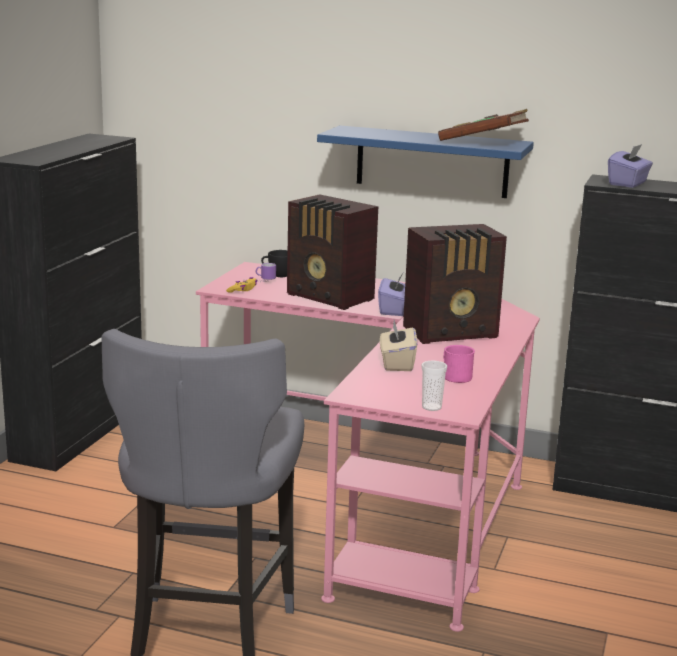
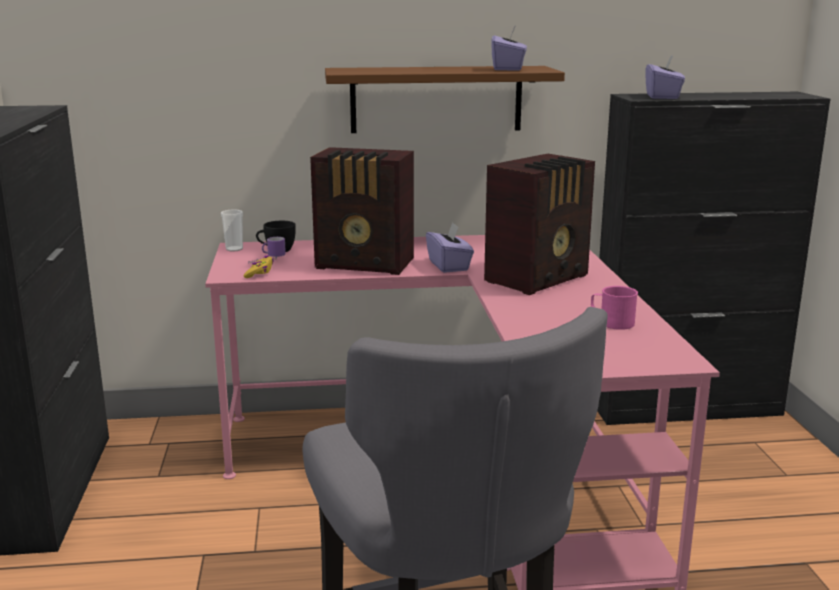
camera: 25 degrees left, 0 degrees up
(397, 363) = (537, 321): beige tissue box -> none
(431, 407) = (646, 362): cup -> cup (234, 249)
(432, 162) = (436, 99): blue shelf -> brown shelf
(482, 143) = (508, 69): brown book -> purple tissue box

